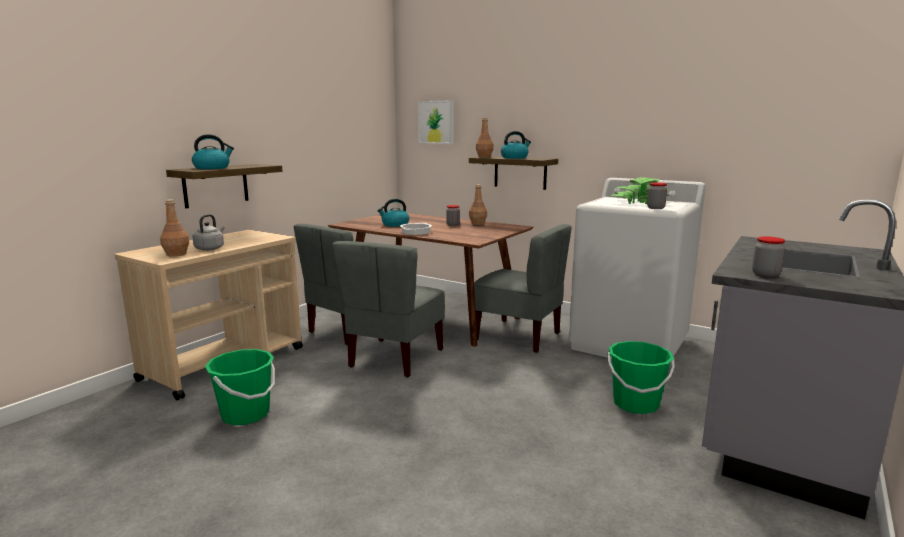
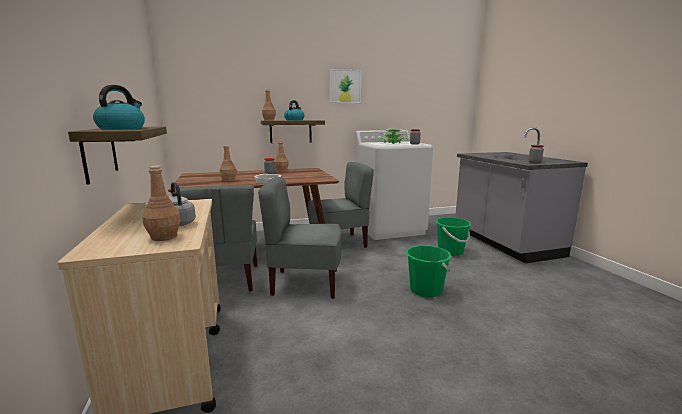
camera: 50 degrees left, 0 degrees up
(245, 414) = (303, 374): green bucket -> green bucket (426, 290)
(394, 225) = (229, 180): kettle -> brown bottle
(395, 358) = (305, 283): grey chair -> grey chair turned 120 degrees clockwise
(436, 122) = (208, 92): picture -> picture (345, 86)

